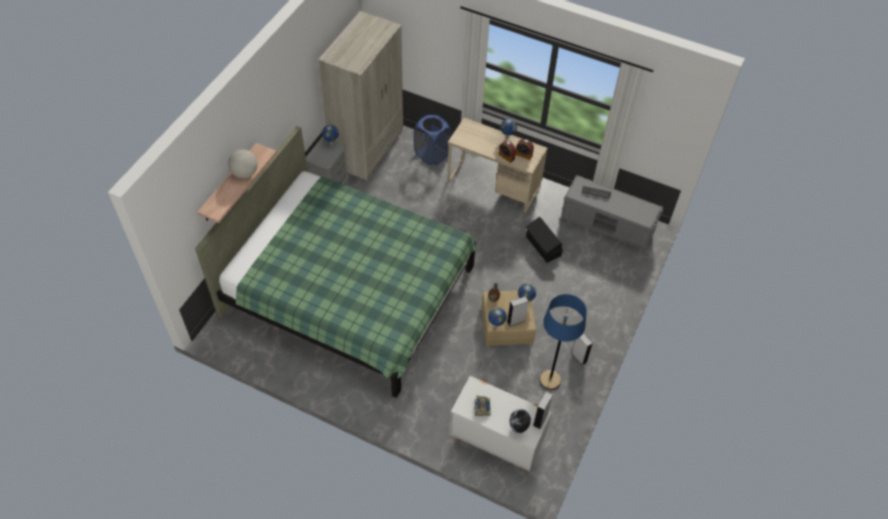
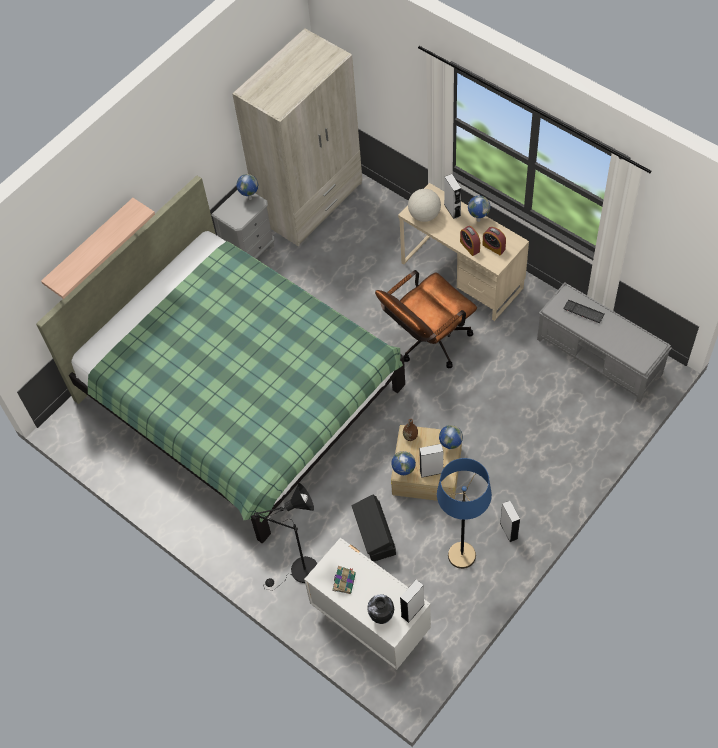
camera: 20 degrees right, 5 degrees up
(245, 173) = (109, 237): globe -> globe (424, 215)
(431, 415) = (299, 573): none -> black floor lamp
(432, 154) = (391, 221): blue laundry basket -> none
(481, 234) = (427, 342): none -> brown office chair
(486, 133) = (452, 210): none -> grey speaker
(543, 246) = (504, 372): black storage box -> black storage box (375, 535)

